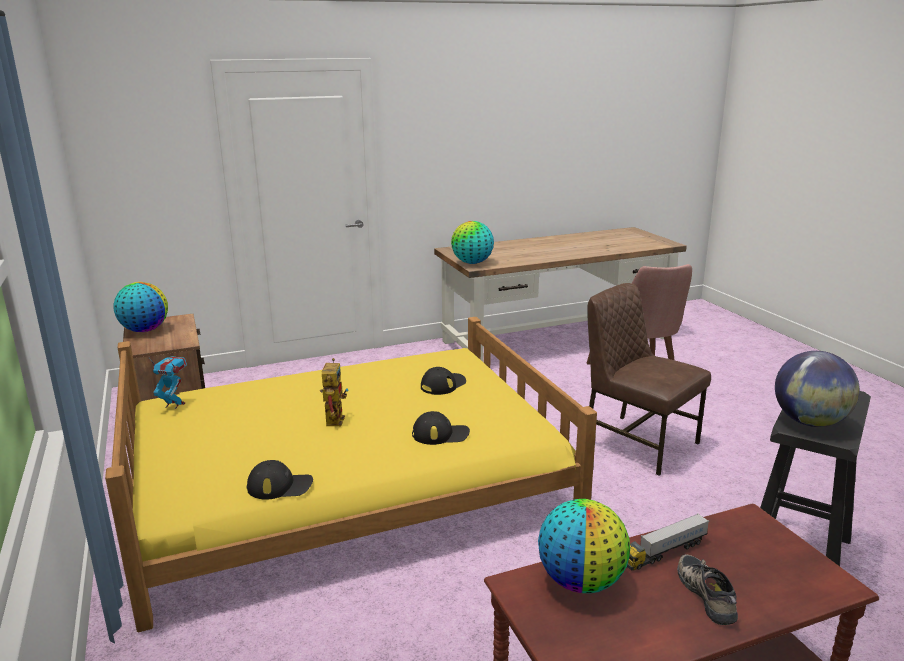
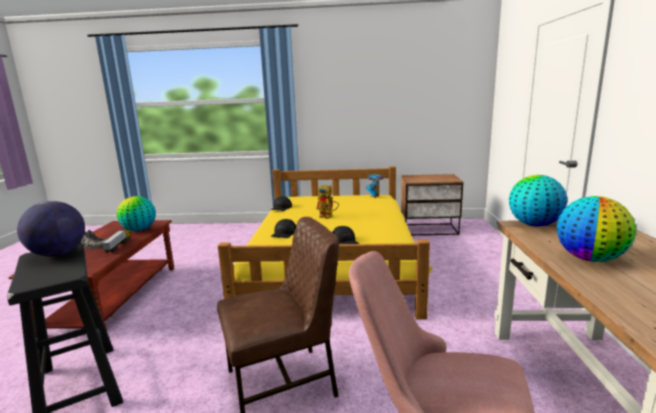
camera: 115 degrees right, 5 degrees down
(145, 330) = (436, 176): globe -> globe (589, 259)

